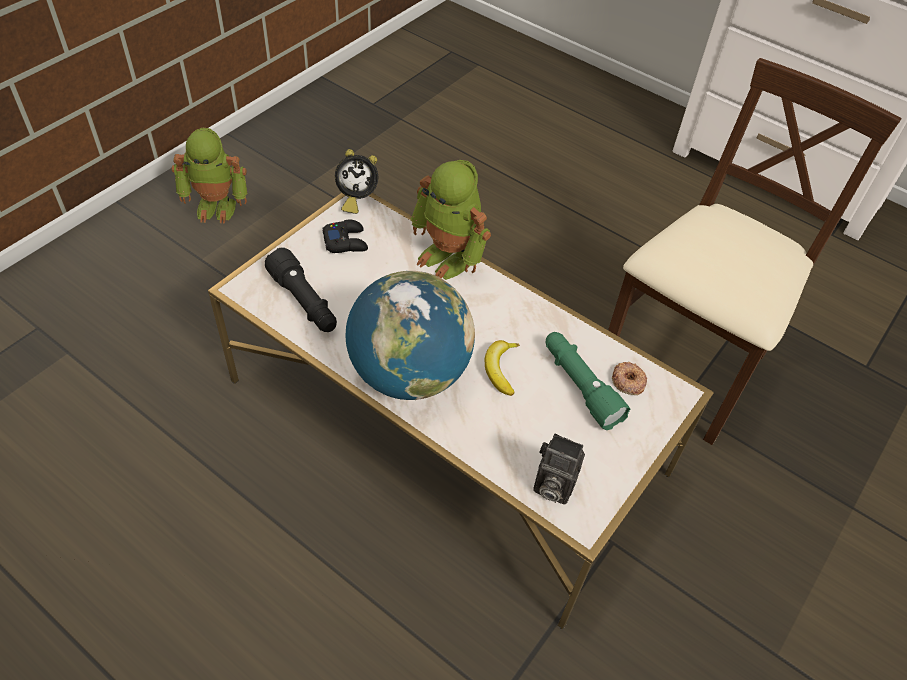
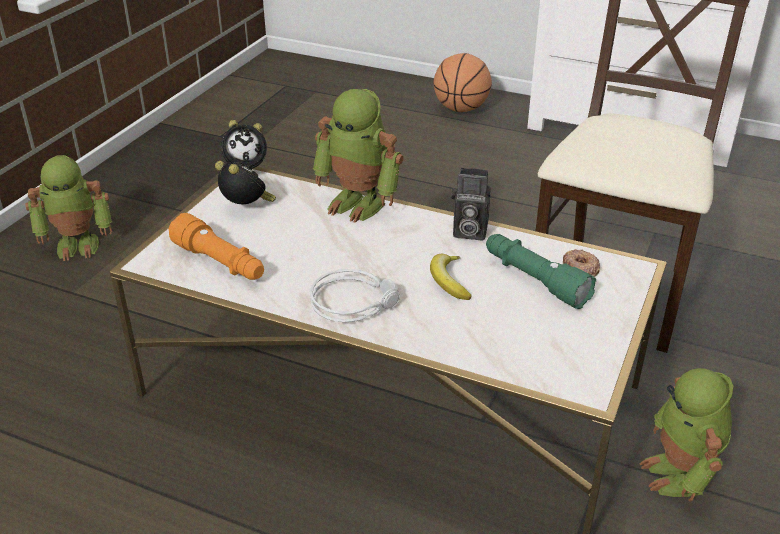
camera: 10 degrees left, 15 degrees down
(304, 302) = (220, 263): black flashlight -> orange flashlight
(346, 241) = (247, 208): black game controller -> alarm clock
(409, 374) = (355, 301): globe -> grey headphones
(551, 486) = (542, 365): camera -> camera (468, 232)
(614, 114) = (461, 109): none -> basketball
(673, 576) = (680, 475): none -> toy robot

